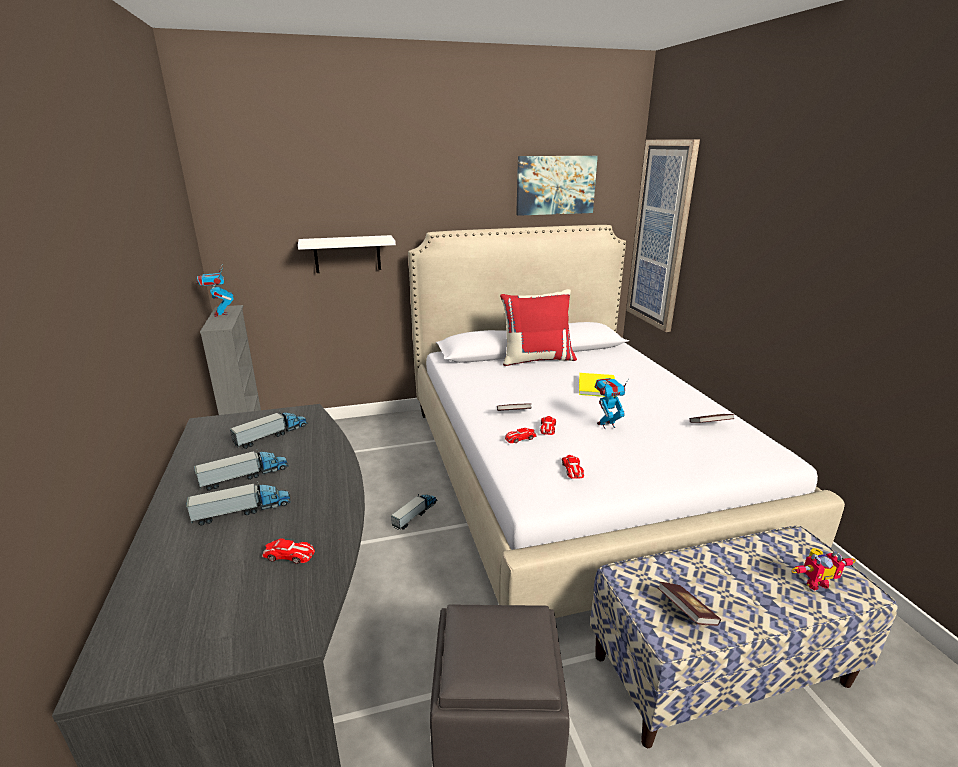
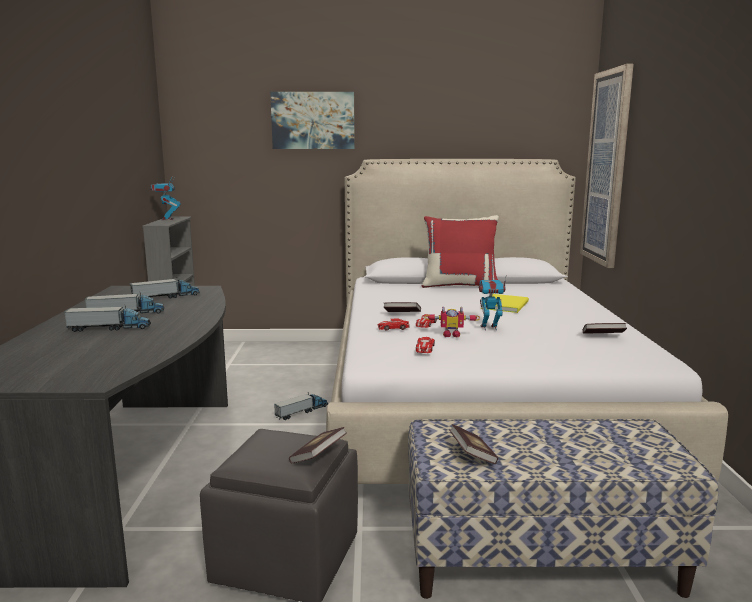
camera: 15 degrees right, 10 degrees down
(289, 554) = (124, 349): toy car -> none
(347, 254) = (290, 178): white shelf -> none
(541, 644) = (318, 456): none -> book
(555, 185) = (498, 119): picture -> picture (313, 120)
(814, 582) = (631, 455): toy robot -> toy robot (451, 334)

